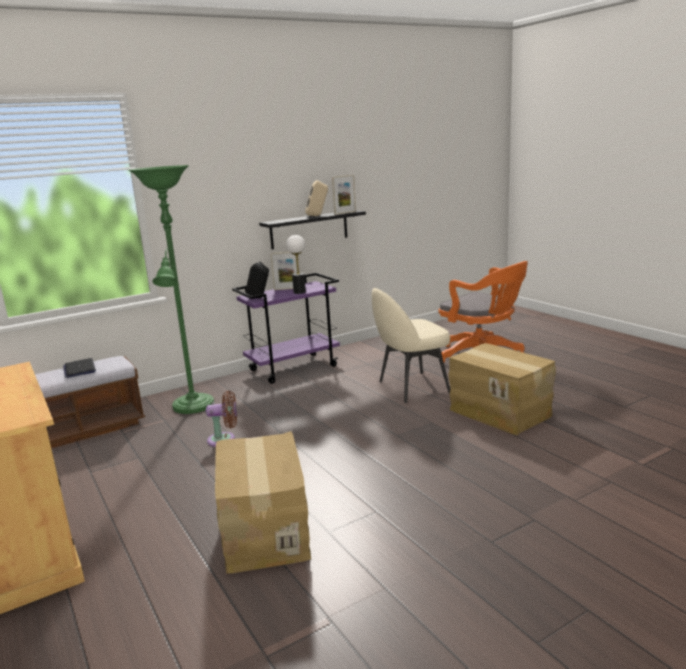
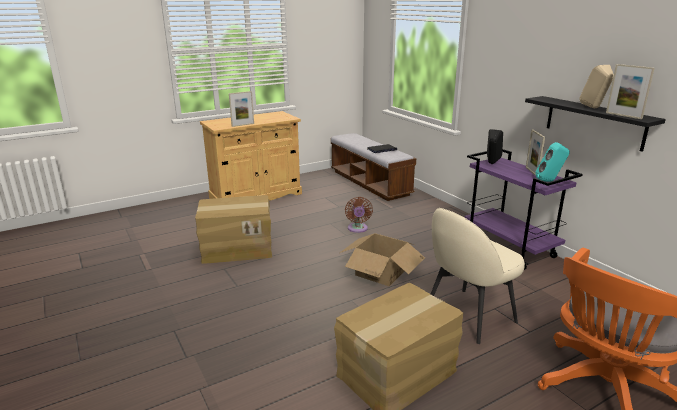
camera: 90 degrees right, 5 degrees up
(31, 398) = (243, 125): none -> picture frame
(192, 407) = (414, 214): green floor lamp -> none
(299, 292) = (518, 176): table lamp -> none
(313, 286) = (549, 181): none -> turquoise speaker
(339, 422) = (381, 272): none -> cardboard box
(411, 387) = (468, 316): beige chair -> beige chair turned 105 degrees counterclockwise

